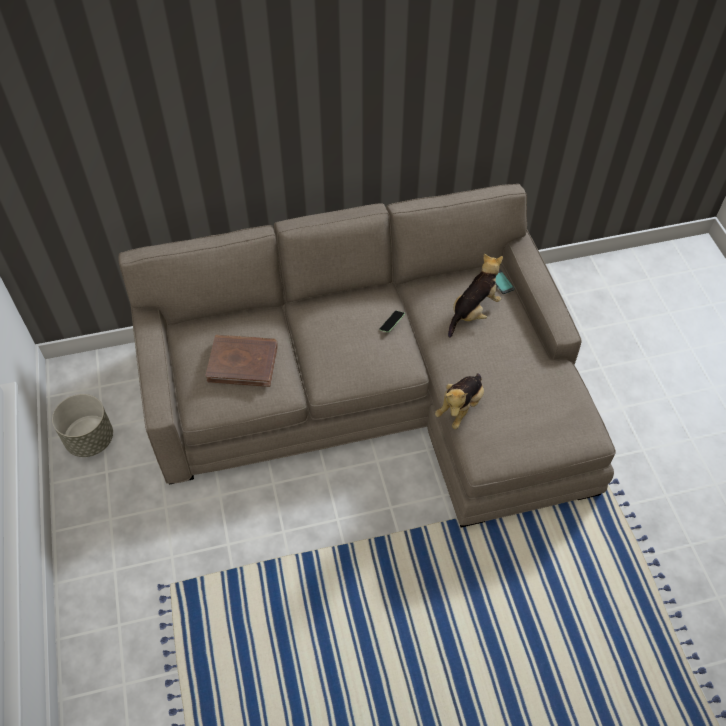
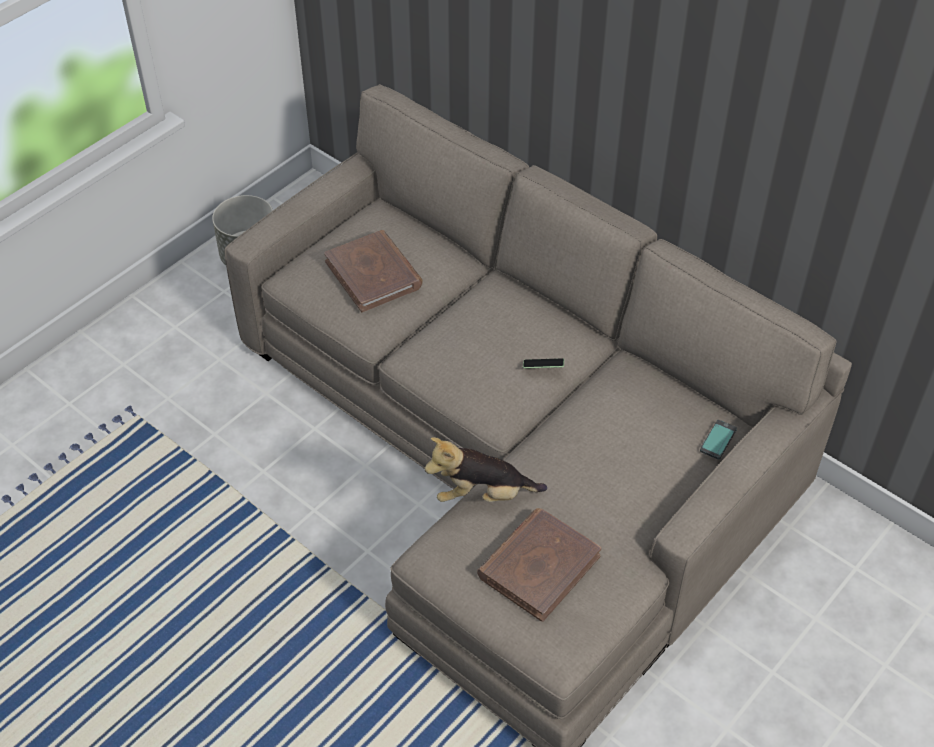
camera: 55 degrees right, 5 degrees down
(473, 312) = (639, 435): plush toy -> none
(529, 410) = (538, 566): none -> brown book

